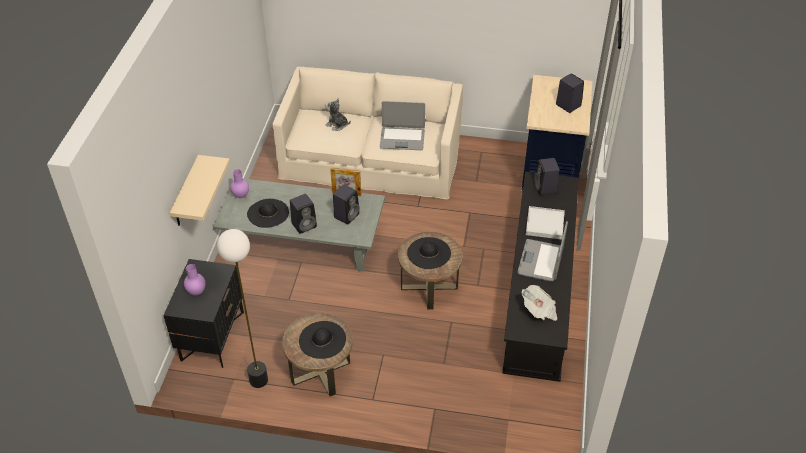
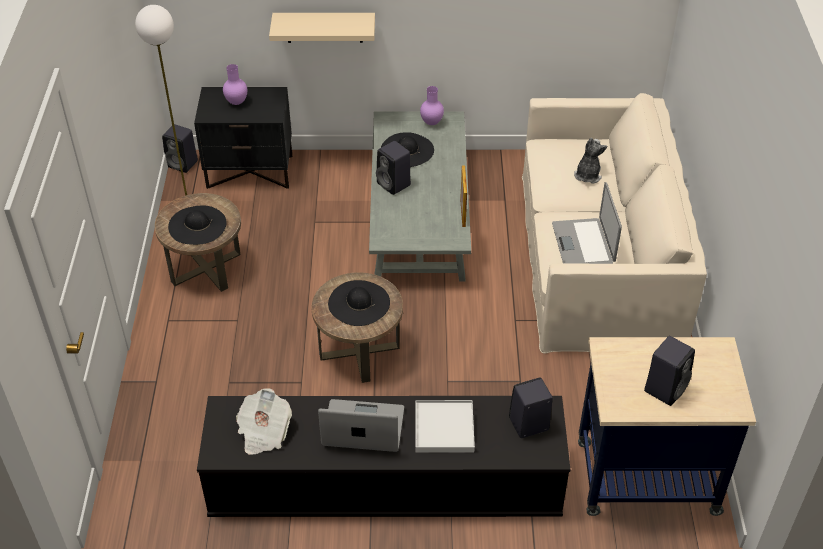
camera: 80 degrees right, 0 degrees up
(347, 215) = (421, 219): black speaker -> black speaker (183, 164)

